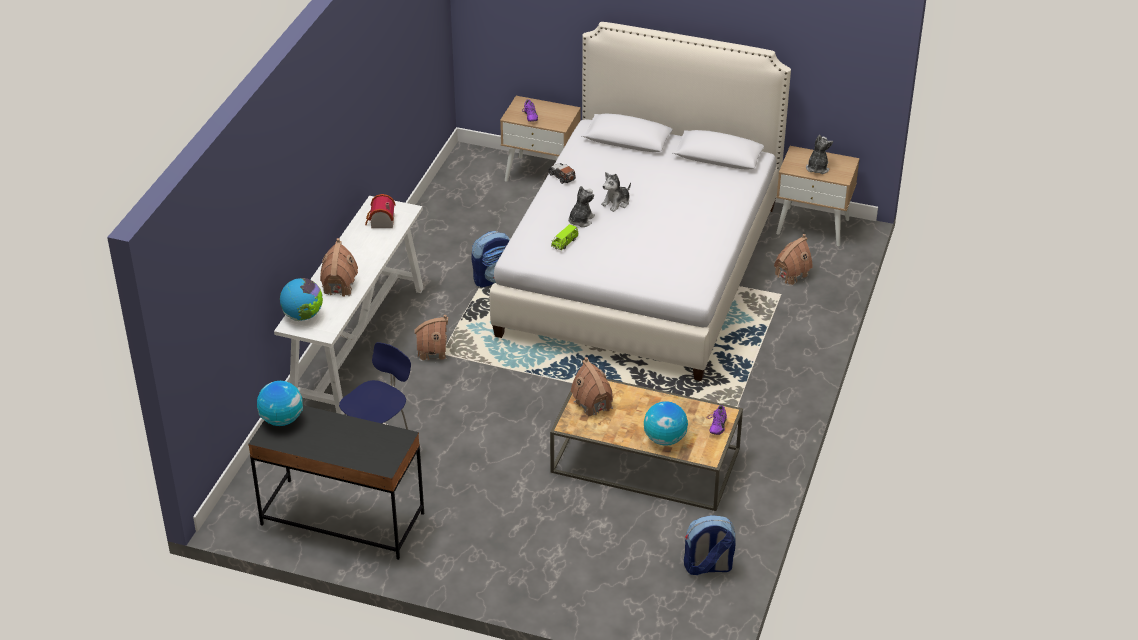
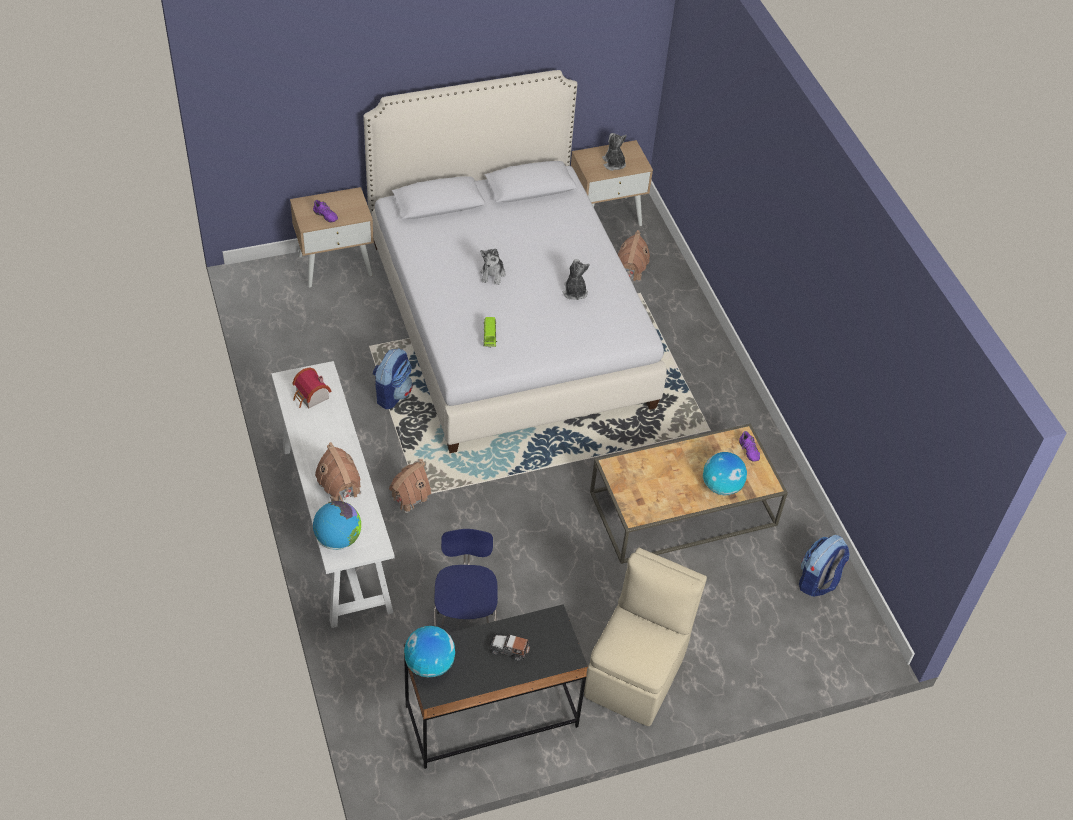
camera: 40 degrees left, 10 degrees up
(482, 550) = (636, 673): none -> beige chair
(562, 176) = (420, 268): toy car -> toy car (509, 649)
(580, 220) = (479, 306): plush toy -> plush toy (574, 292)
(593, 404) = (635, 484): toy house -> none

